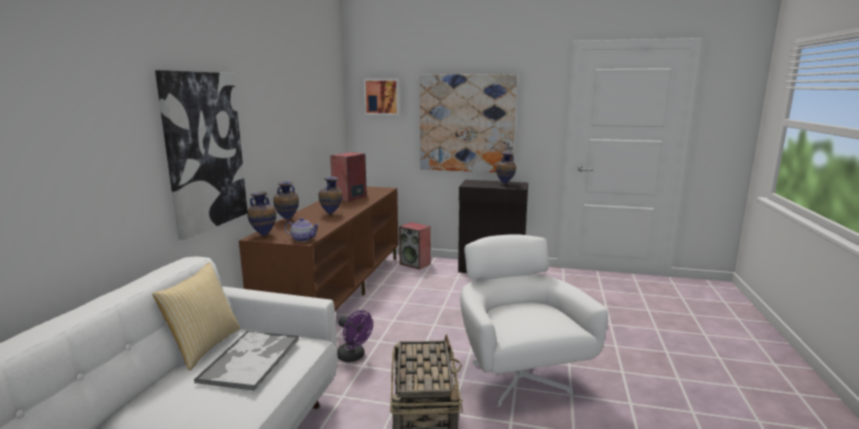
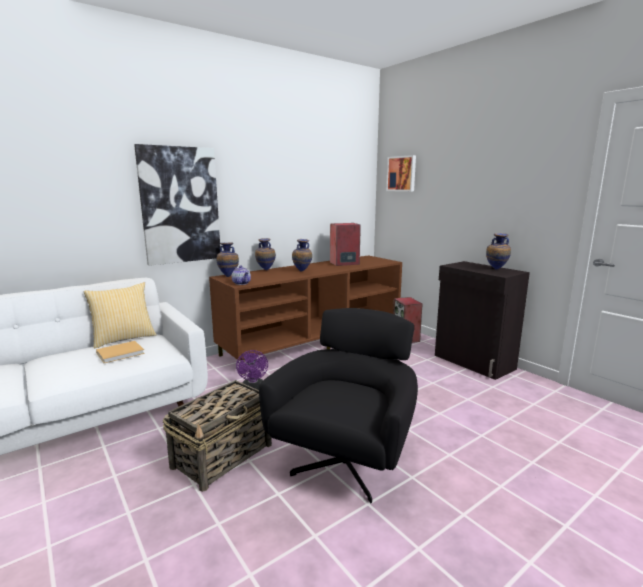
camera: 40 degrees right, 0 degrees up
(251, 359) = (122, 353): tray -> beige book
(466, 123) = (471, 200): picture -> none
(518, 375) = (346, 461): white armchair -> black armchair

